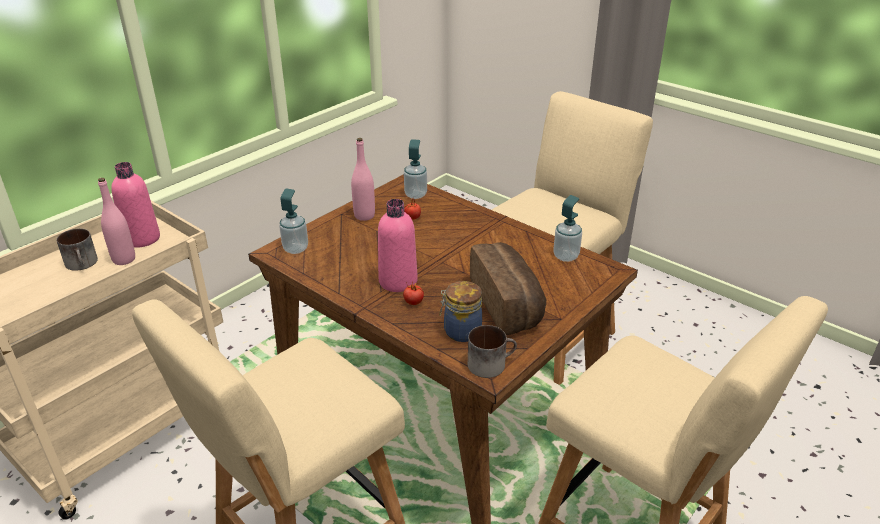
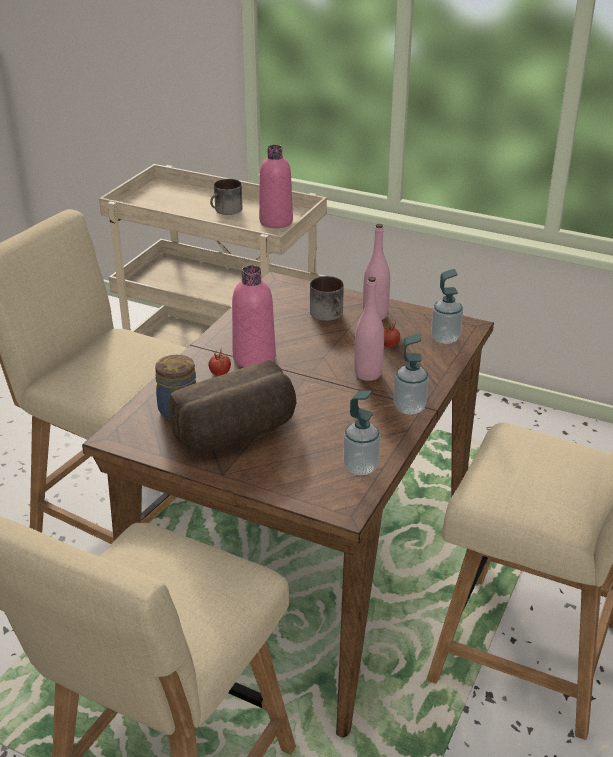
camera: 75 degrees right, 0 degrees up
(124, 259) = (240, 224): pink bottle -> pink bottle (368, 374)
(295, 249) = (288, 291): soap dispenser -> soap dispenser (409, 408)
(490, 363) = (130, 434): mug -> mug (330, 314)

